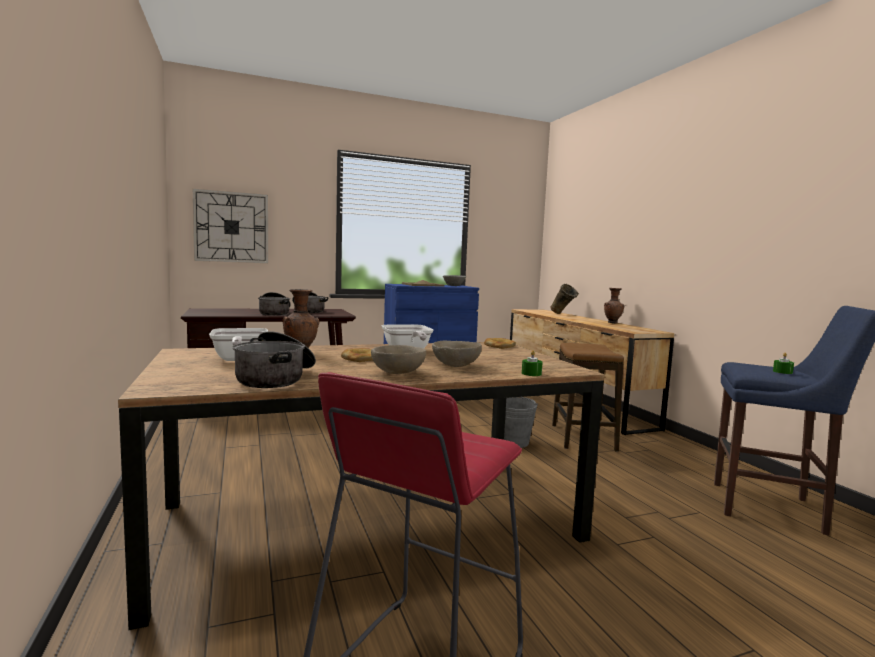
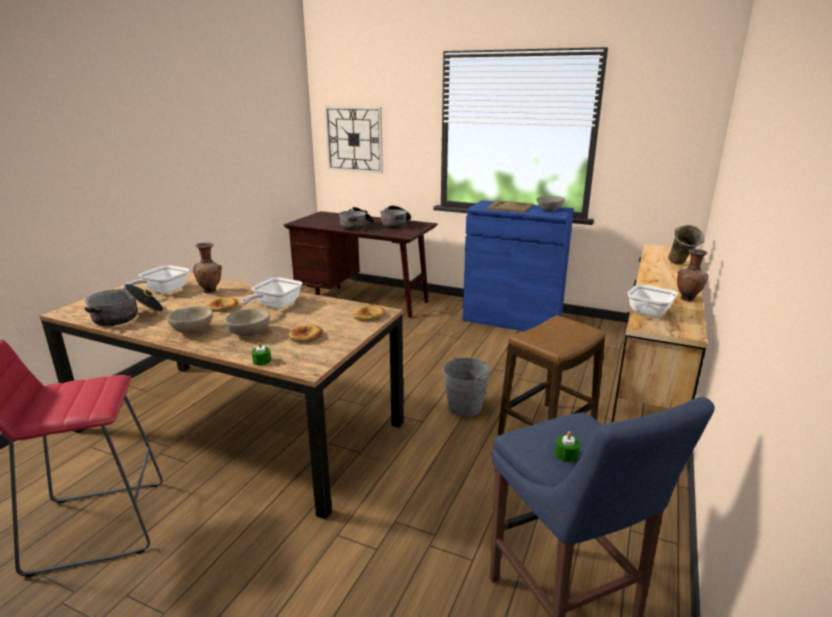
camera: 45 degrees right, 15 degrees up
(504, 359) = (306, 336): none -> bread
(620, 328) = (647, 314): none -> frying pan

